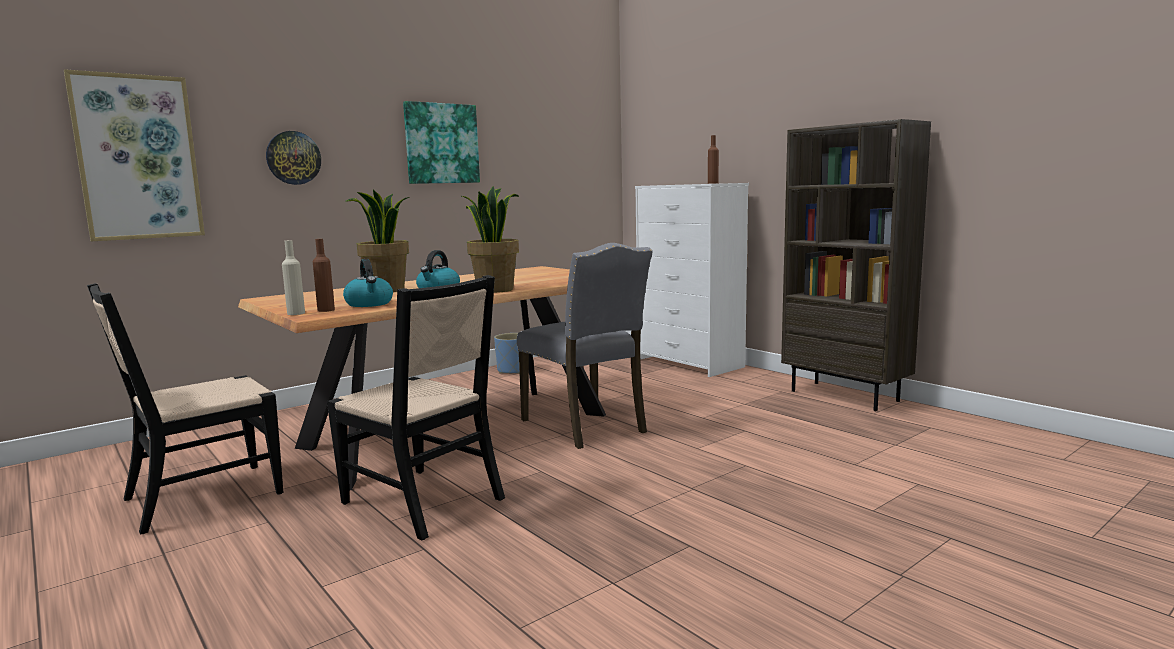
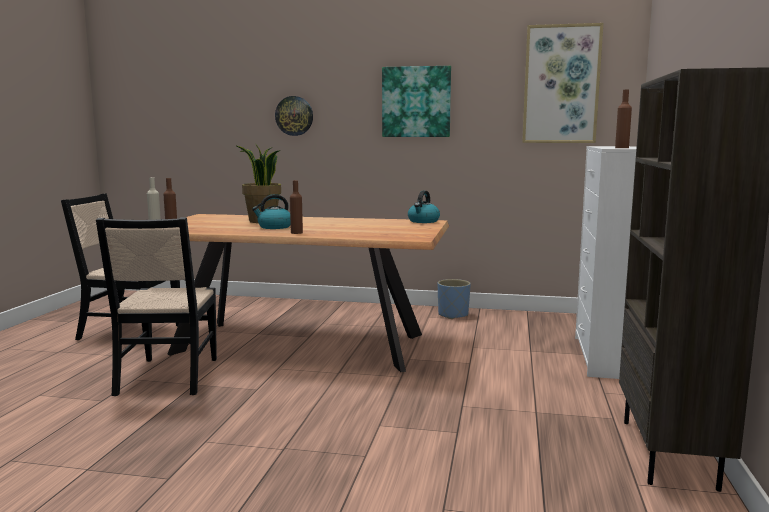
camera: 50 degrees right, 0 degrees up
(138, 158) = (202, 117): picture -> picture (561, 84)
(369, 304) = (203, 228): kettle -> kettle (423, 221)
(494, 290) = (296, 233): potted plant -> brown bottle
(586, 426) = (368, 374): grey chair -> none

